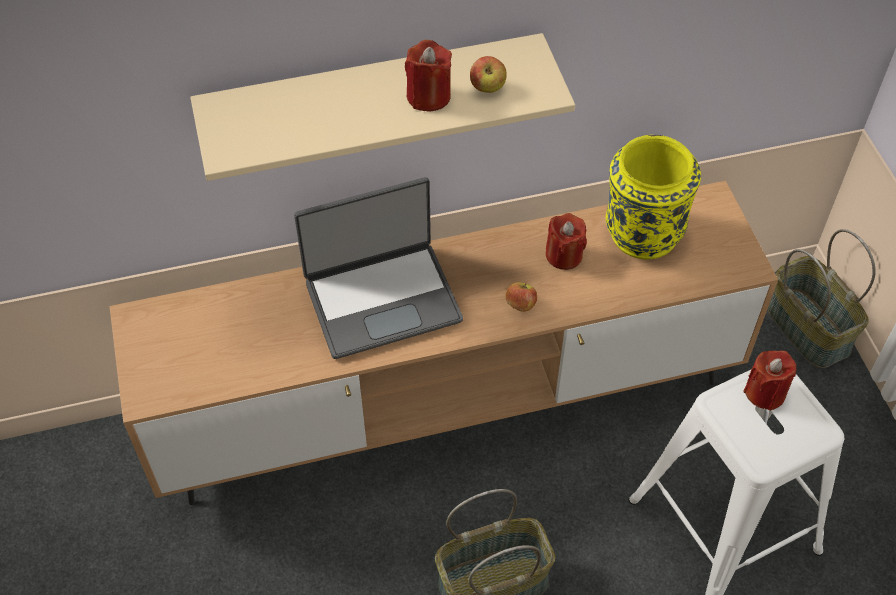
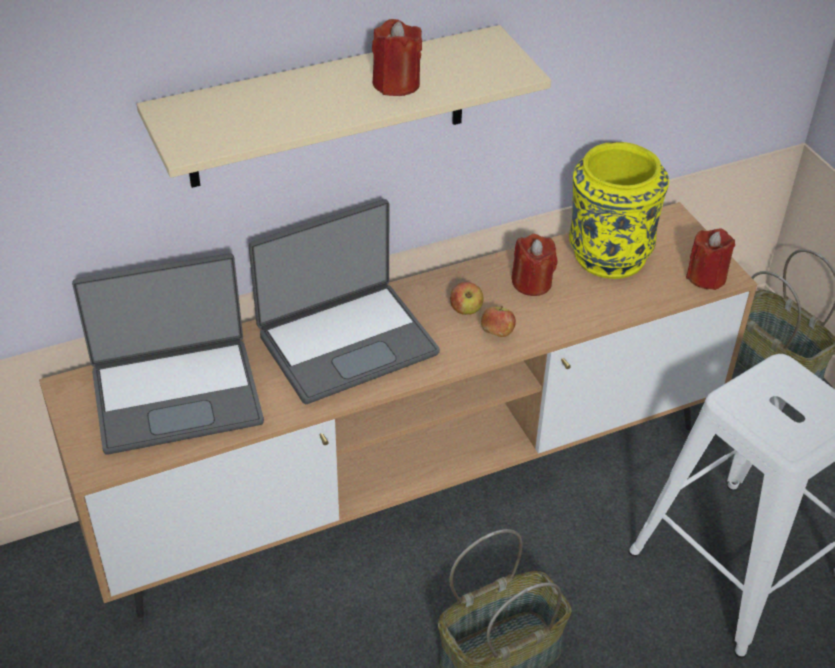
camera: 10 degrees left, 10 degrees down
(224, 336) = (176, 395): none -> laptop
(487, 87) = (456, 72): apple -> apple (466, 310)
(765, 392) = (776, 384): red candle -> red candle (706, 277)

